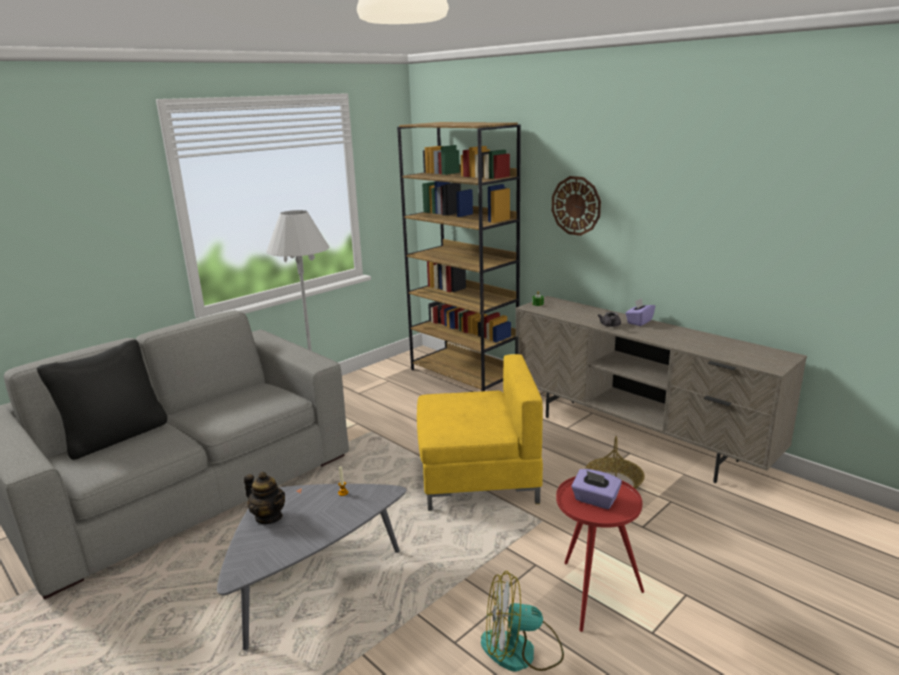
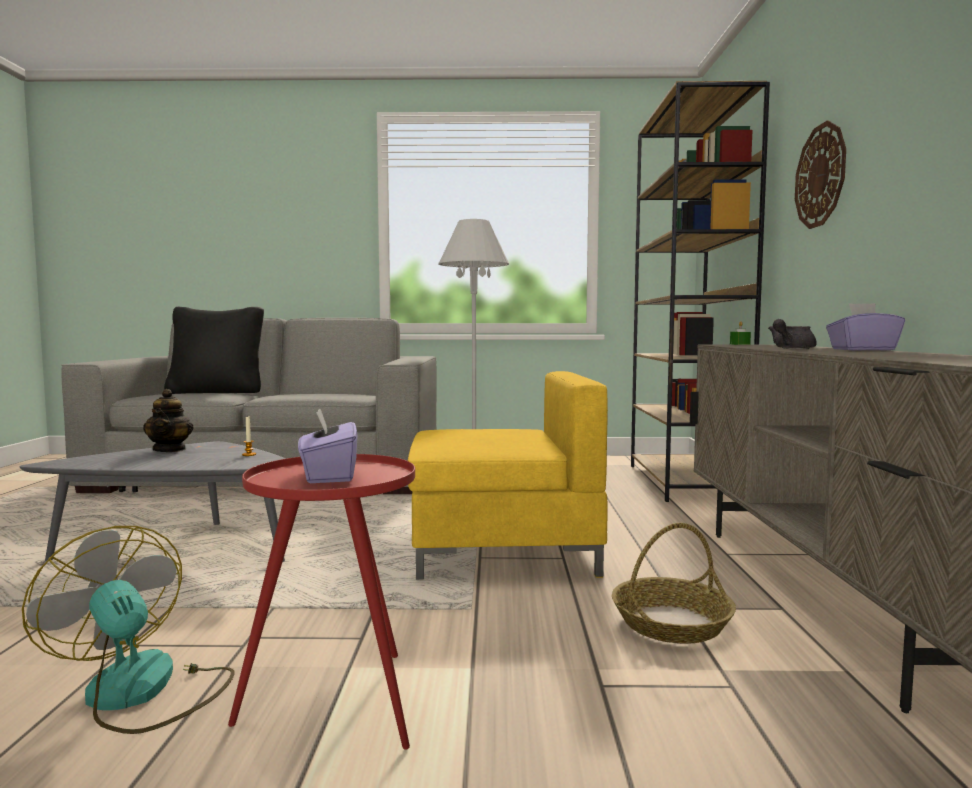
camera: 45 degrees right, 15 degrees down
(476, 475) = (500, 547): yellow armchair -> yellow armchair turned 45 degrees counterclockwise

